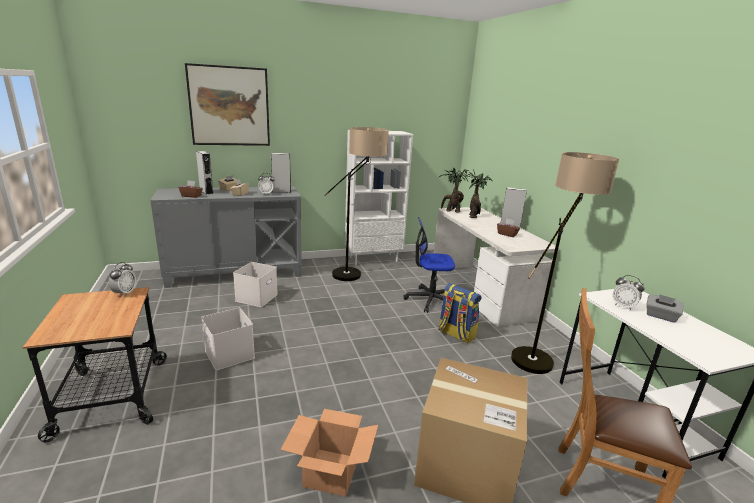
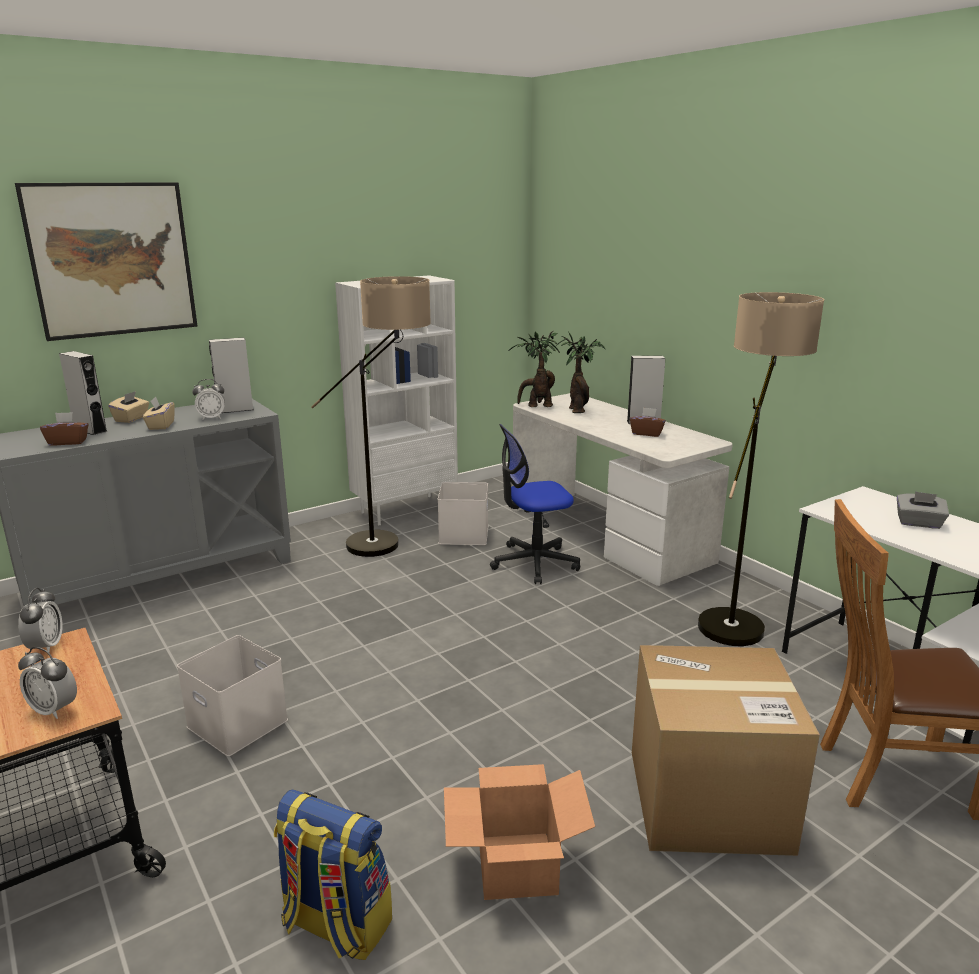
camera: 15 degrees left, 0 degrees up
(256, 297) = (229, 614): white storage box -> white storage box (463, 534)
(456, 334) = (601, 610): backpack -> backpack (335, 924)
(623, 306) = (866, 517): alarm clock -> alarm clock (54, 710)

